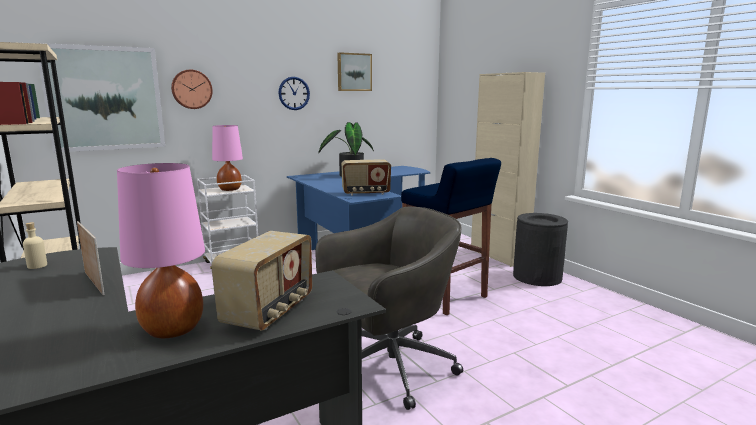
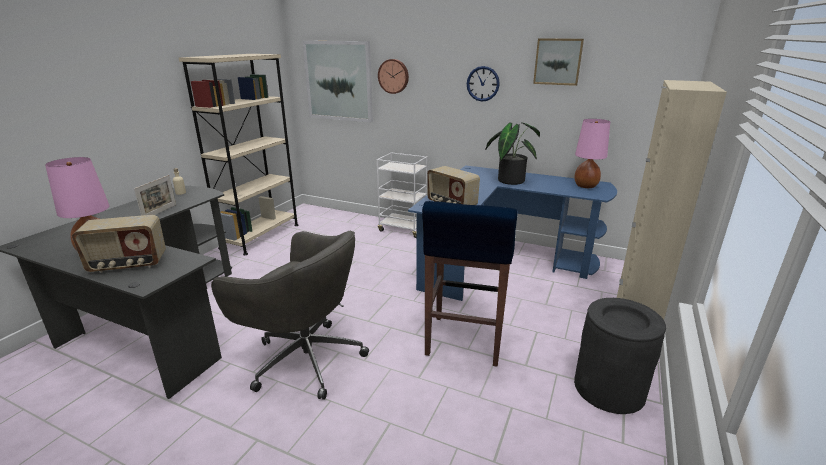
camera: 55 degrees right, 10 degrees up
(230, 189) = (403, 167): pink table lamp -> pink table lamp (585, 186)

